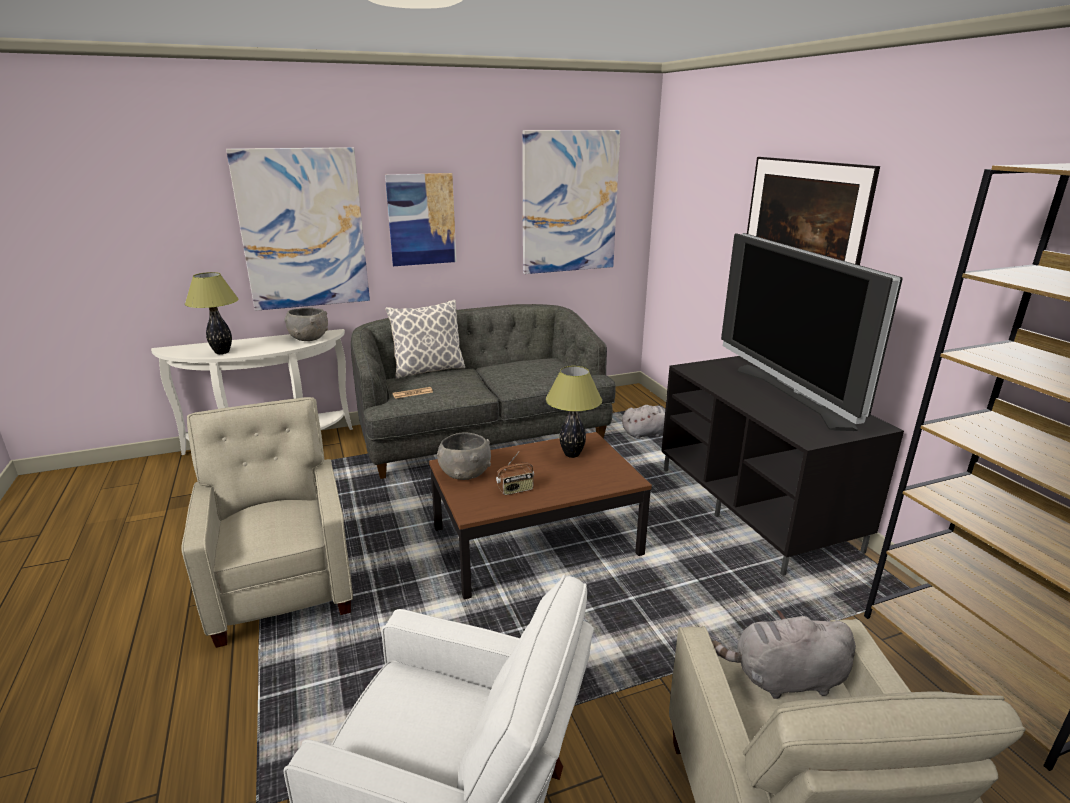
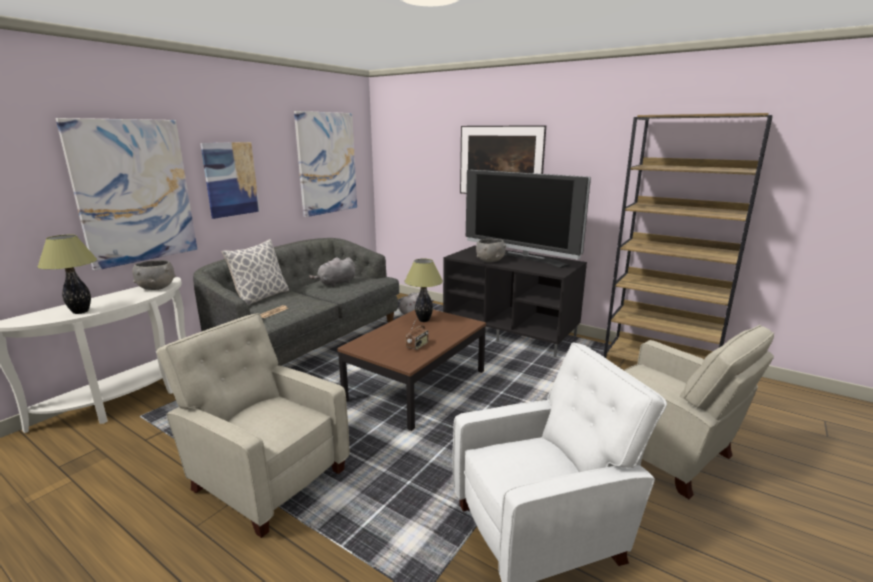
camera: 35 degrees left, 5 degrees down
(465, 474) = (373, 347): grey bowl -> grey bowl (490, 261)
(784, 679) = (645, 376): grey plush toy -> grey plush toy (335, 283)

